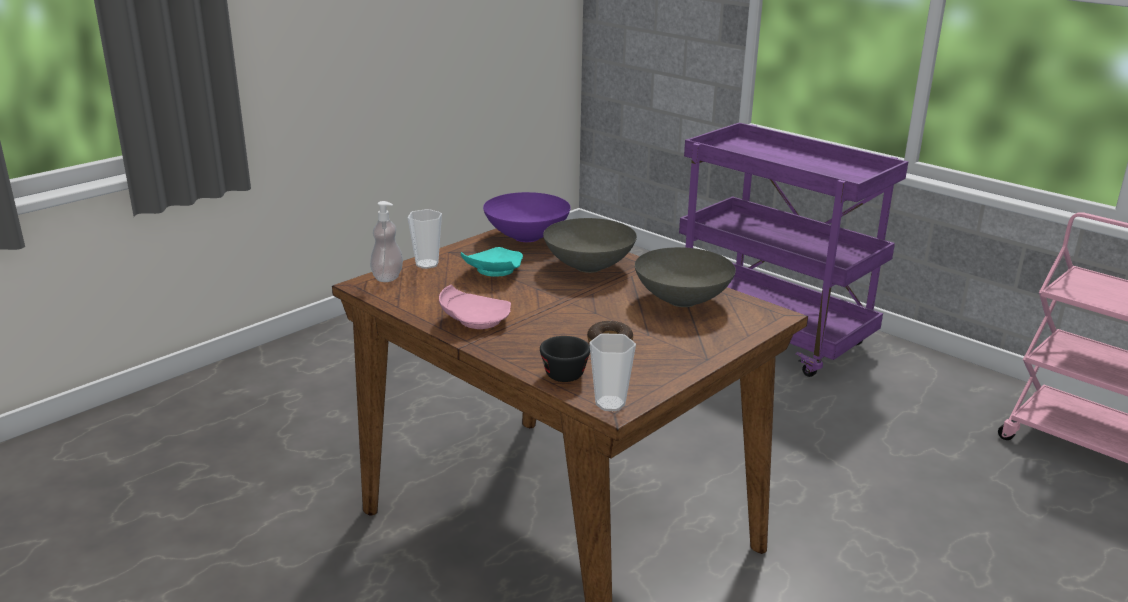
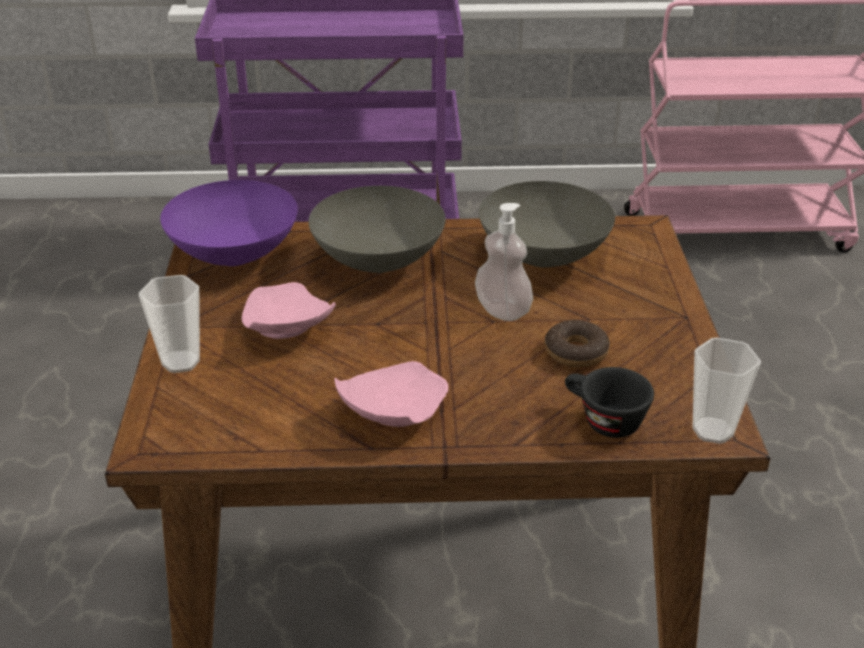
camera: 45 degrees left, 10 degrees up
(387, 277) = (164, 412): soap dispenser -> soap dispenser (502, 310)
(492, 272) = (285, 328): turquoise plate -> pink plate

